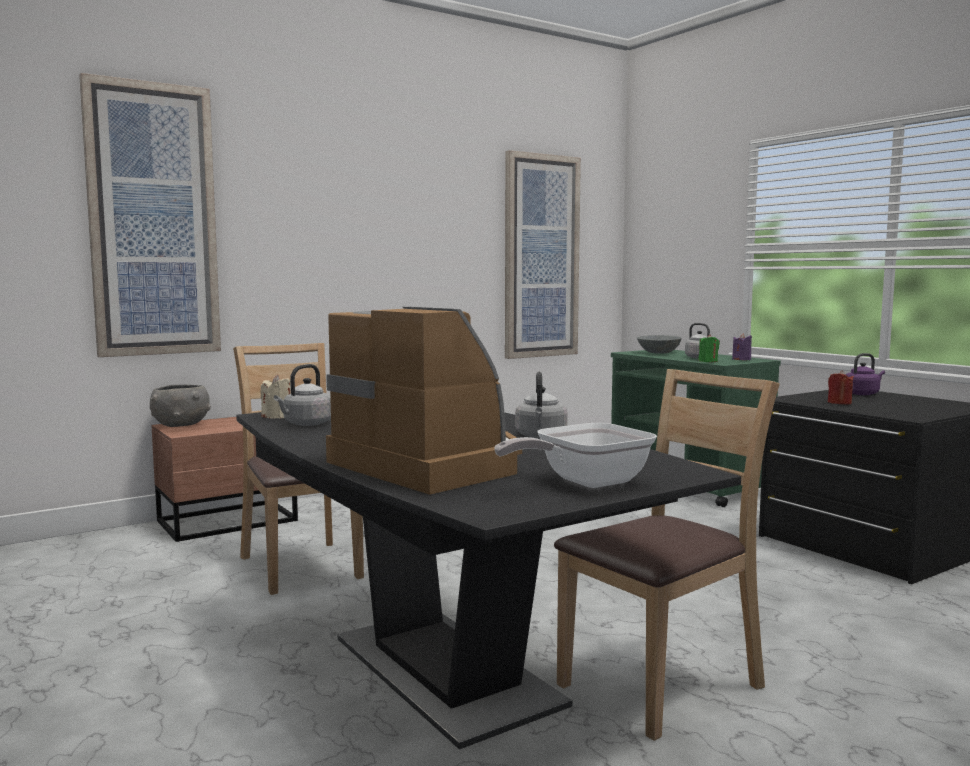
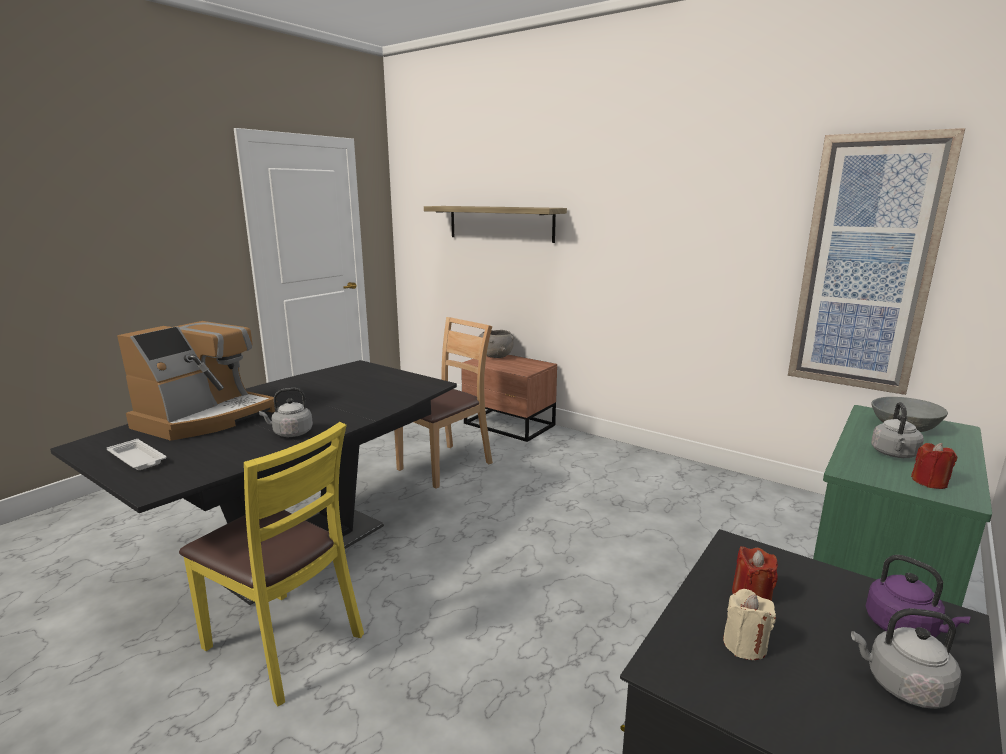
camera: 70 degrees right, 10 degrees up
(153, 221) = (500, 223): picture -> shelf
(277, 416) = (353, 367): beige candle -> beige candle (745, 645)
(305, 424) = (329, 376): grey kettle -> grey kettle (902, 686)
(584, 482) = (138, 459): frying pan -> white tray
(660, 684) = (284, 643): brown chair -> yellow chair
(708, 361) = (853, 461): green candle -> none
(741, 359) = (929, 482): purple candle -> red candle

